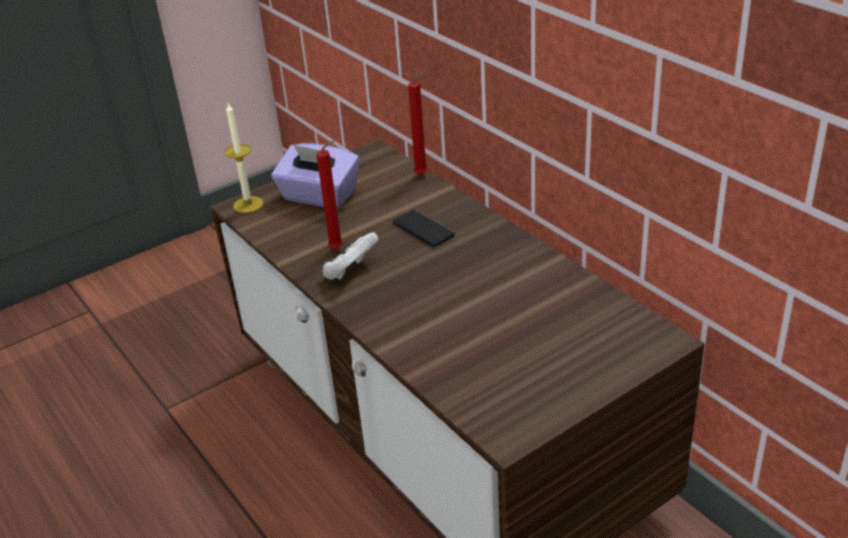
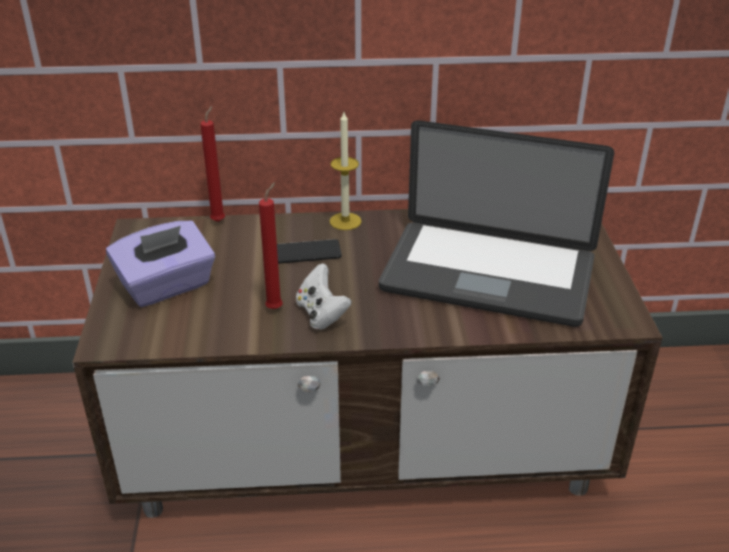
camera: 60 degrees left, 0 degrees up
(248, 204) = (112, 334): candle -> candle (345, 221)
(492, 328) = (488, 275): none -> laptop

